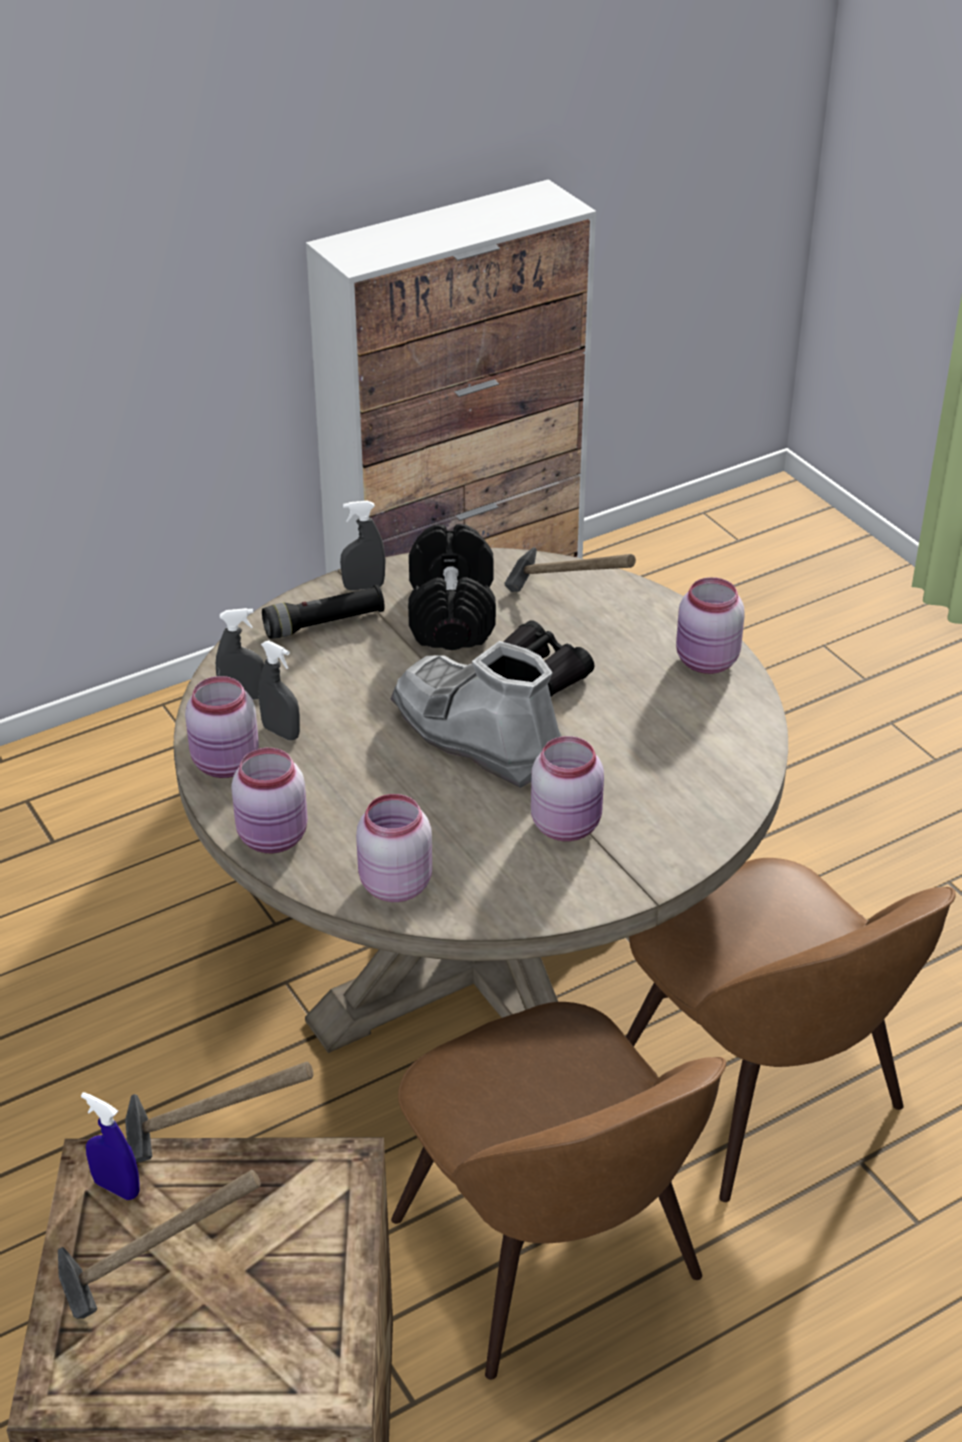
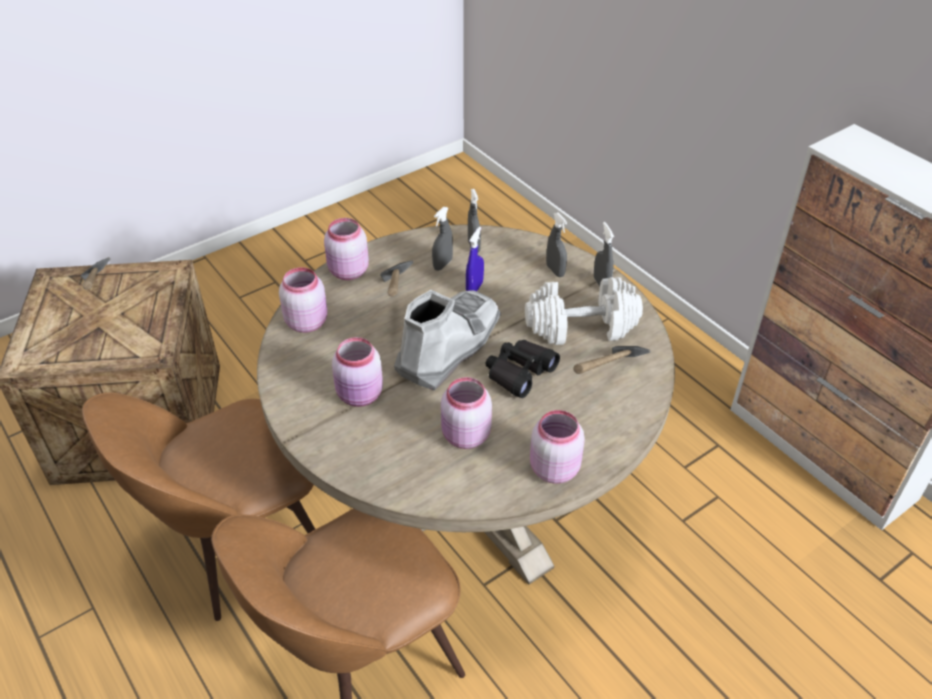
camera: 85 degrees right, 5 degrees up
(116, 1188) = (158, 279): blue spray bottle -> blue spray bottle (474, 288)
(213, 1144) = (178, 306): hammer -> hammer (397, 304)
(227, 764) = (411, 247): pink jar -> pink jar (464, 436)
(324, 624) = (555, 270): black flashlight -> grey spray bottle
(452, 614) = (581, 327): black dumbbell -> white dumbbell

